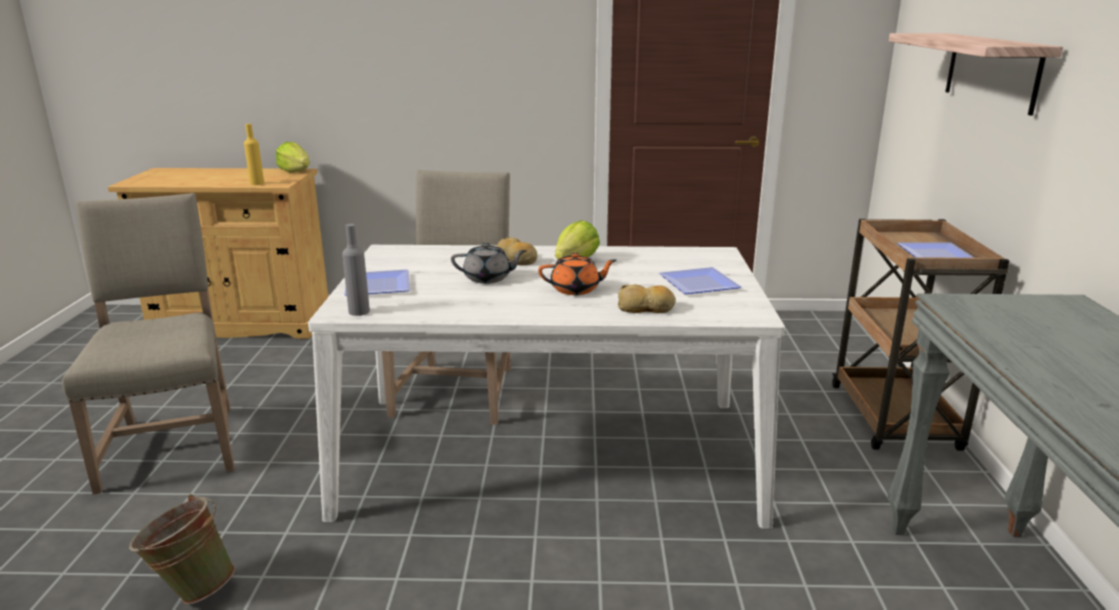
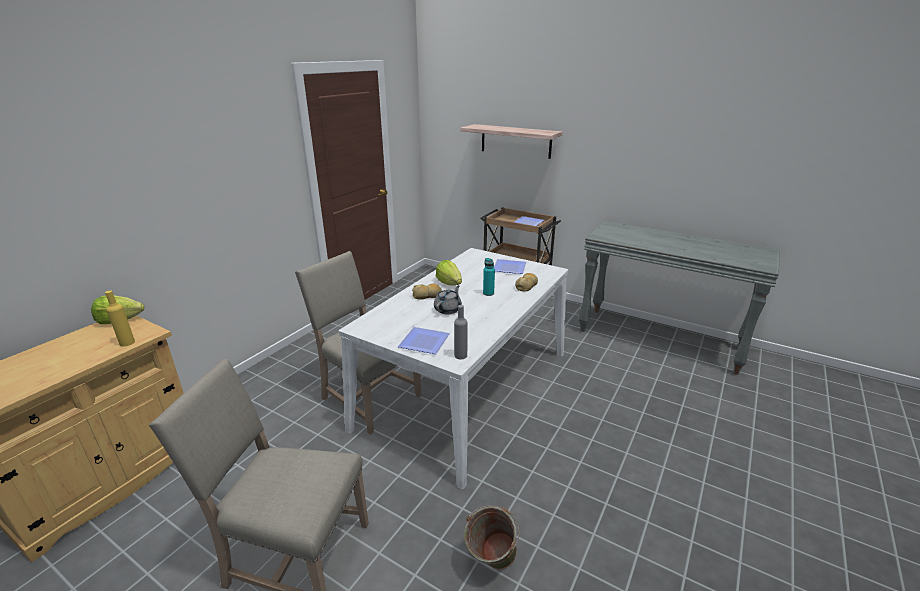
camera: 60 degrees left, 5 degrees up
(576, 289) = (488, 293): orange teapot -> turquoise bottle

